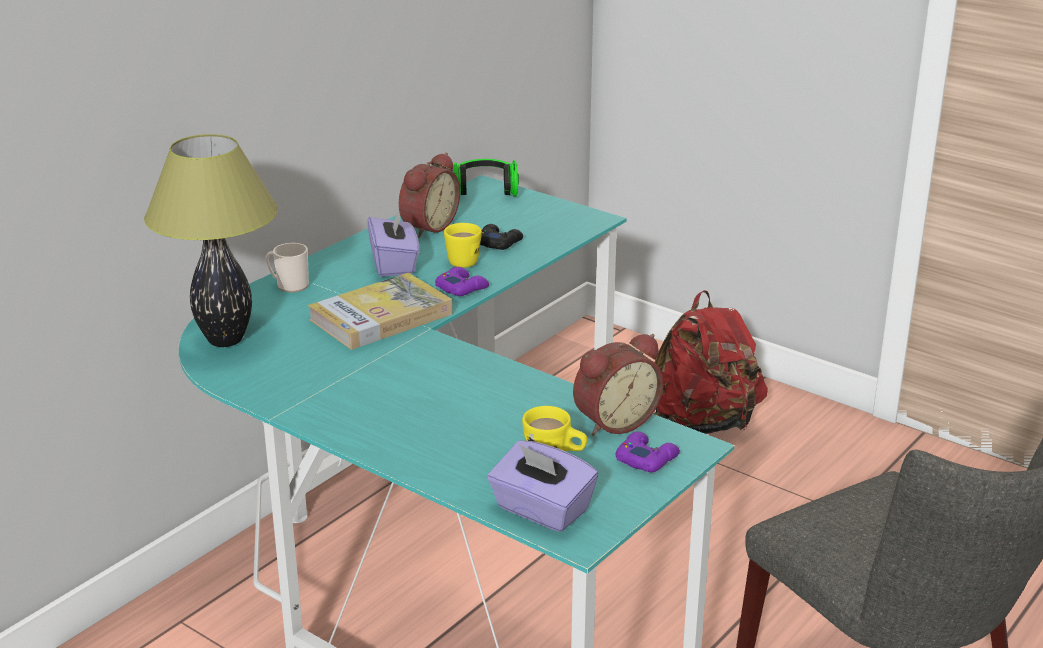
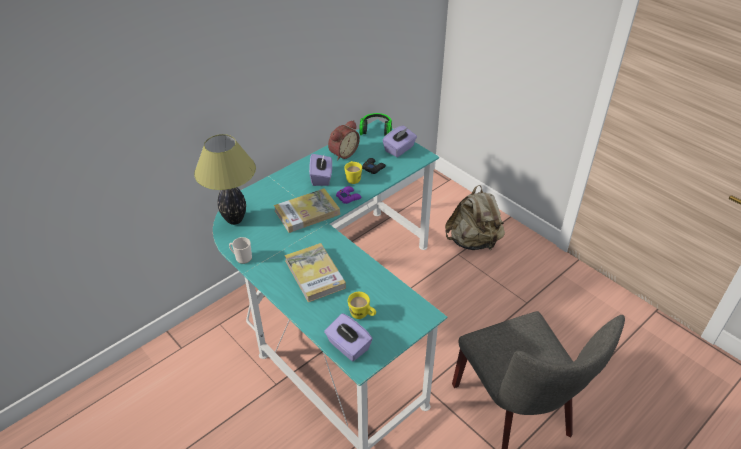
camera: 10 degrees right, 15 degrees up
(289, 285) = (270, 187): mug -> mug (242, 257)
(429, 407) = (315, 274): none -> book
(542, 213) = (399, 149): none -> purple tissue box
(613, 421) = (395, 294): alarm clock -> none
(646, 458) = (404, 320): purple game controller -> none
(702, 423) = (473, 241): red backpack -> beige backpack

